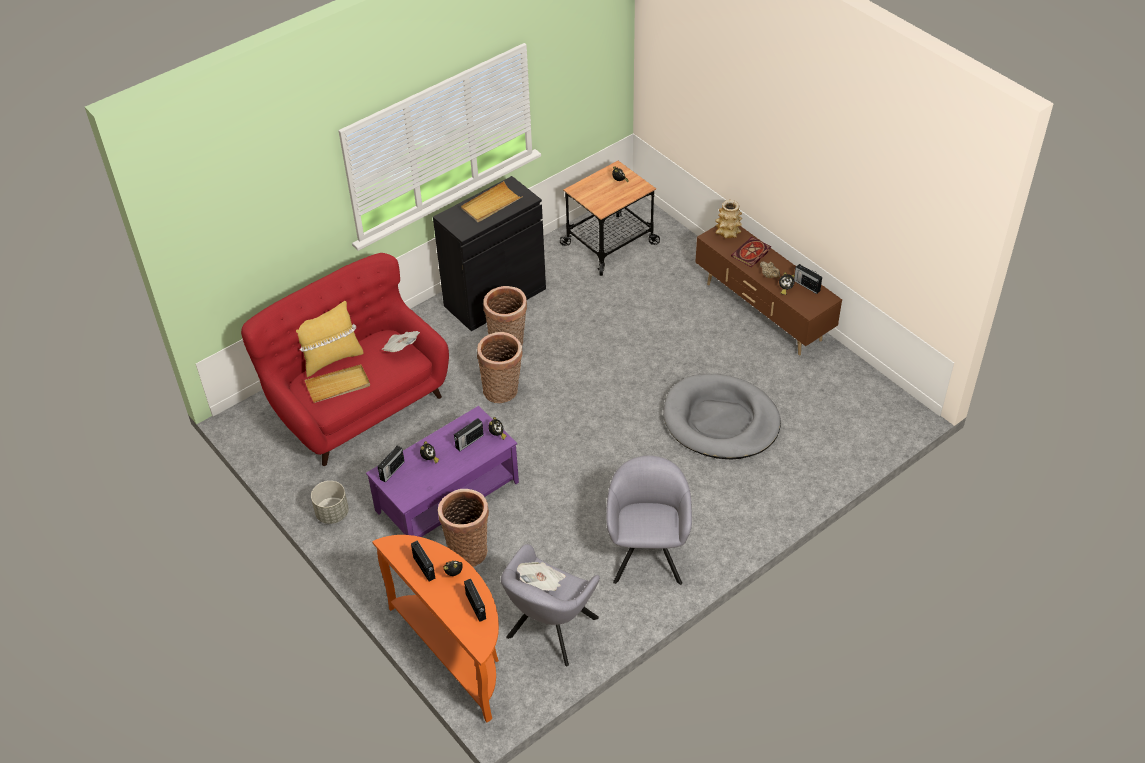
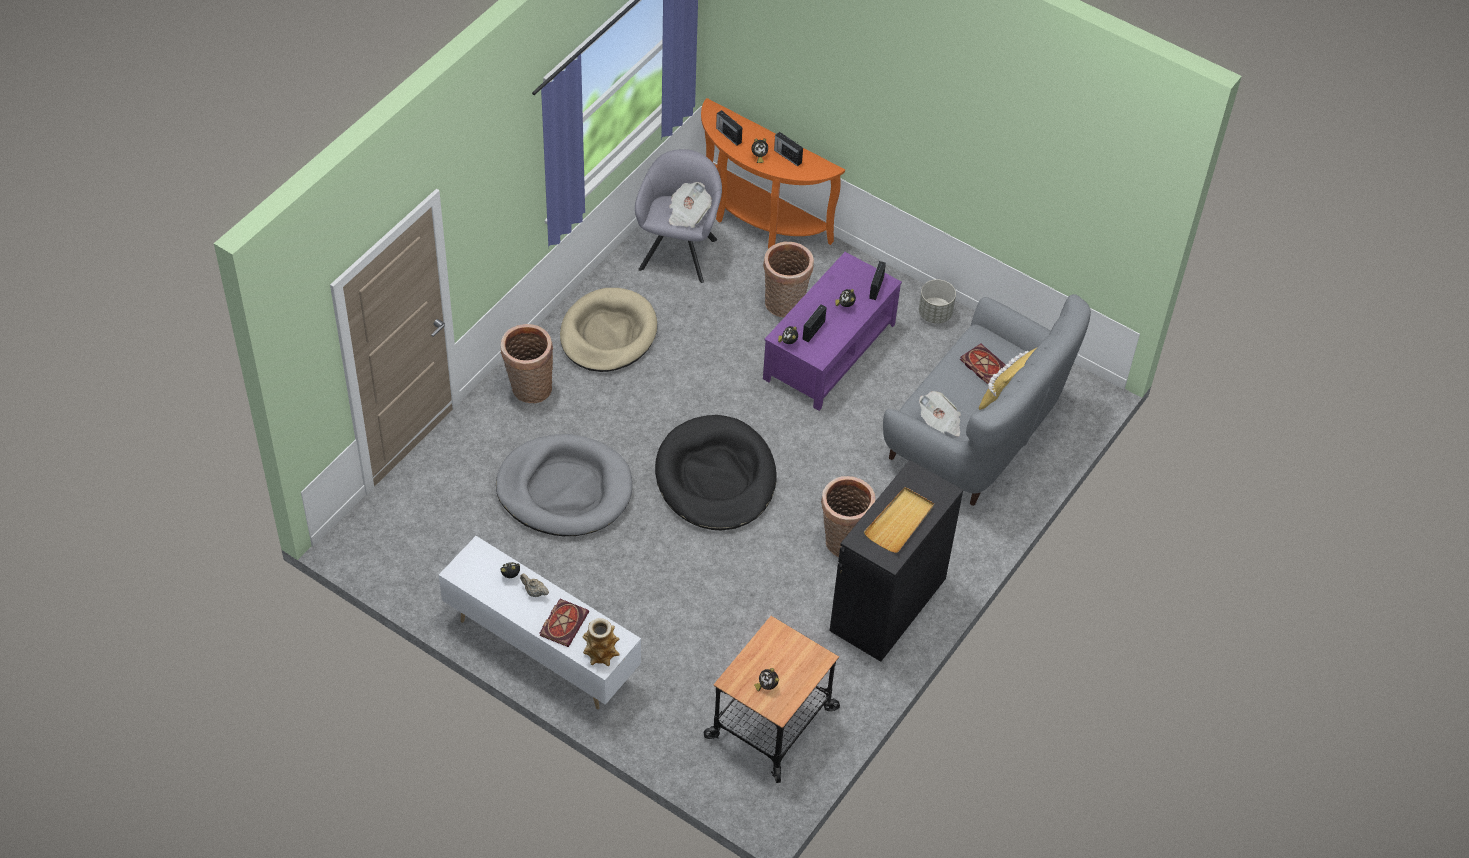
camera: 160 degrees right, 5 degrees up
(338, 385) = (982, 365): beige tray -> book
(358, 403) = (976, 432): red sofa -> grey sofa
(503, 390) = (823, 479): basket -> basket (529, 389)
(591, 407) = (716, 477): none -> black dog bed
(648, 553) = (608, 334): grey armchair -> beige dog bed
(763, 313) = (541, 649): brown tv stand -> white tv stand
(806, 285) = (485, 586): radio -> none

